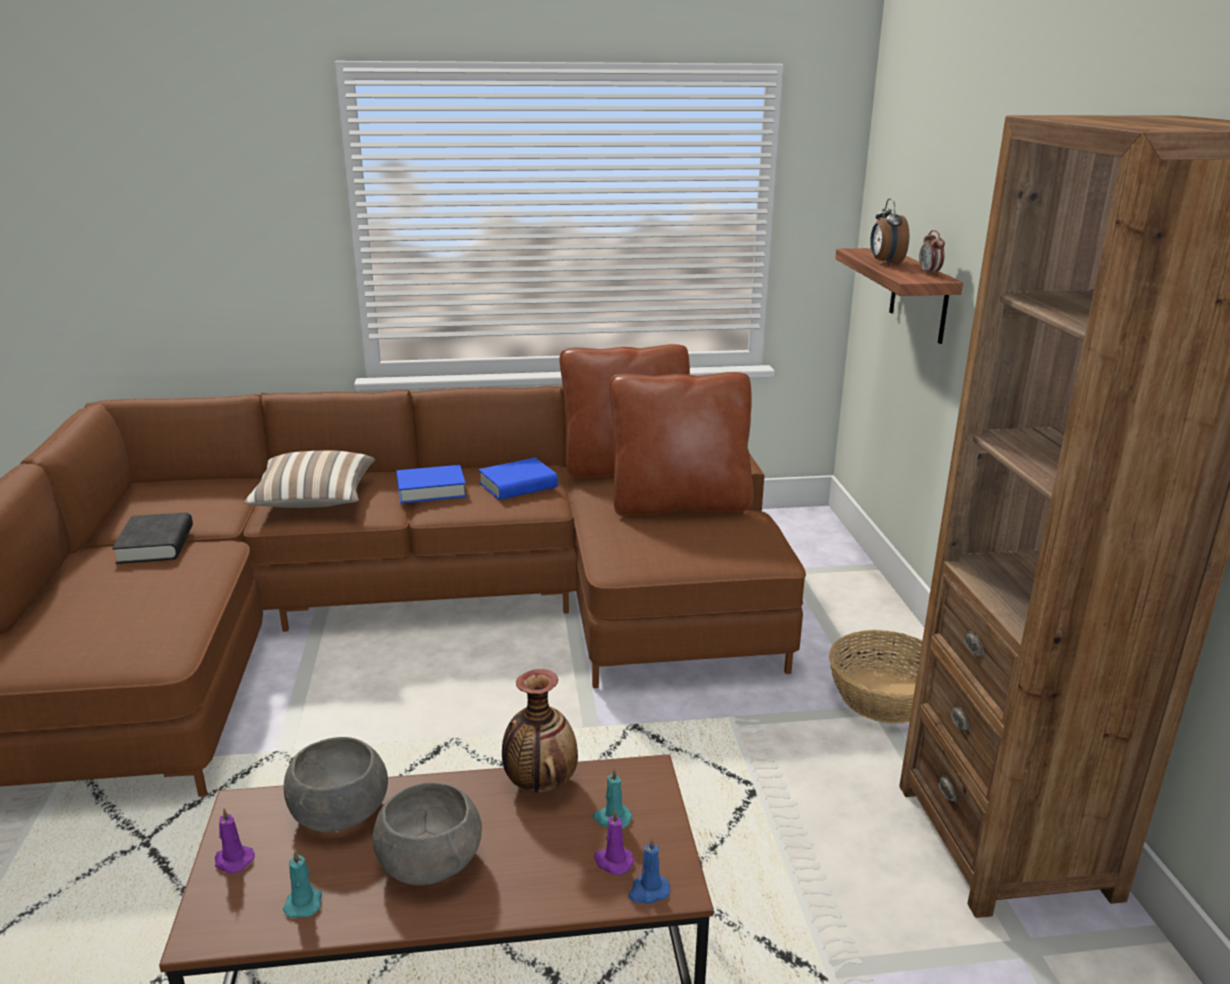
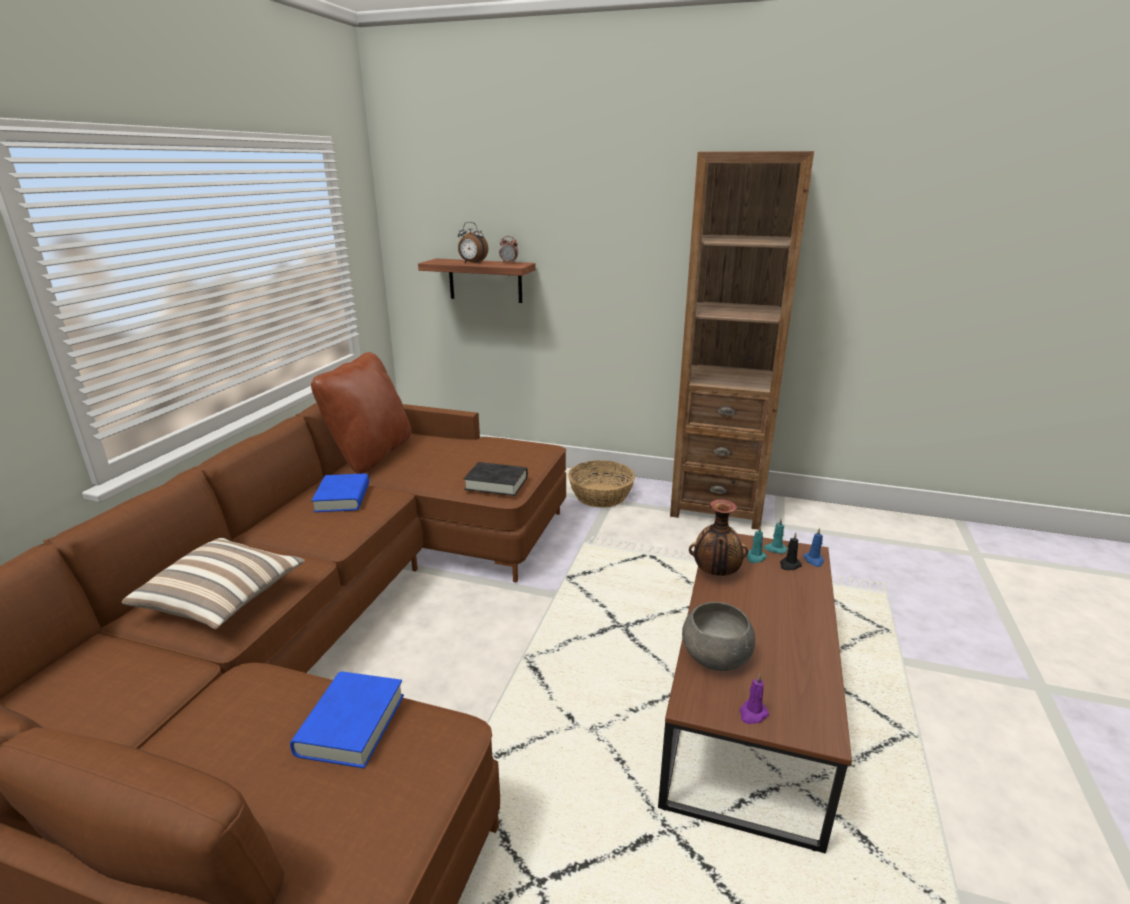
camera: 65 degrees left, 0 degrees up
(156, 545) = (181, 727): black book -> black book (496, 483)
(304, 902) = (802, 683): turquoise candle -> turquoise candle (775, 549)
(431, 490) = (294, 535): blue book -> blue book (351, 724)
(431, 861) = (775, 625): grey bowl -> none
(612, 861) = (789, 565): purple candle -> black candle
(679, 504) = (451, 453): brown pillow -> none

